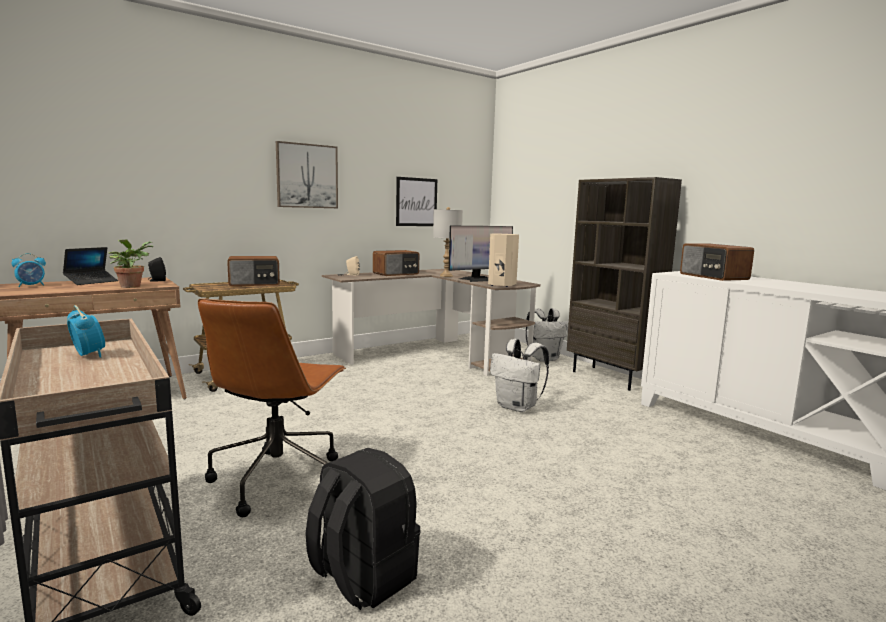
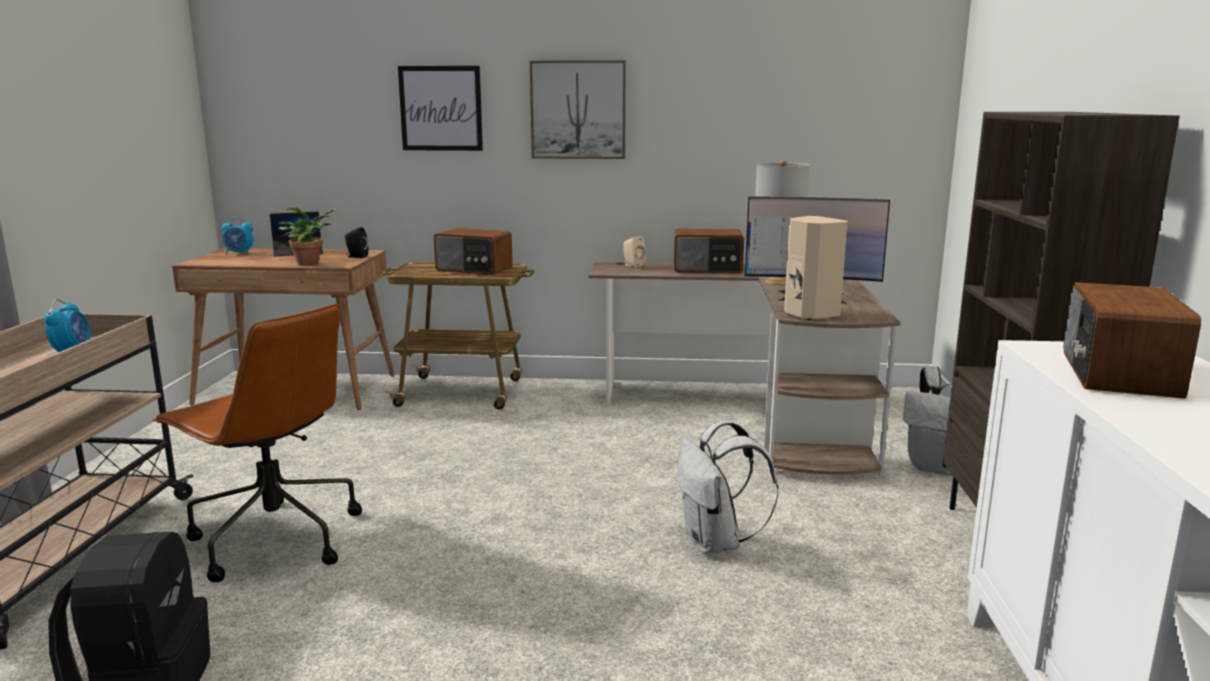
camera: 40 degrees right, 5 degrees up
(278, 478) = (273, 538): brown office chair -> brown office chair turned 105 degrees counterclockwise
(416, 202) = (777, 145): picture -> picture (441, 108)

